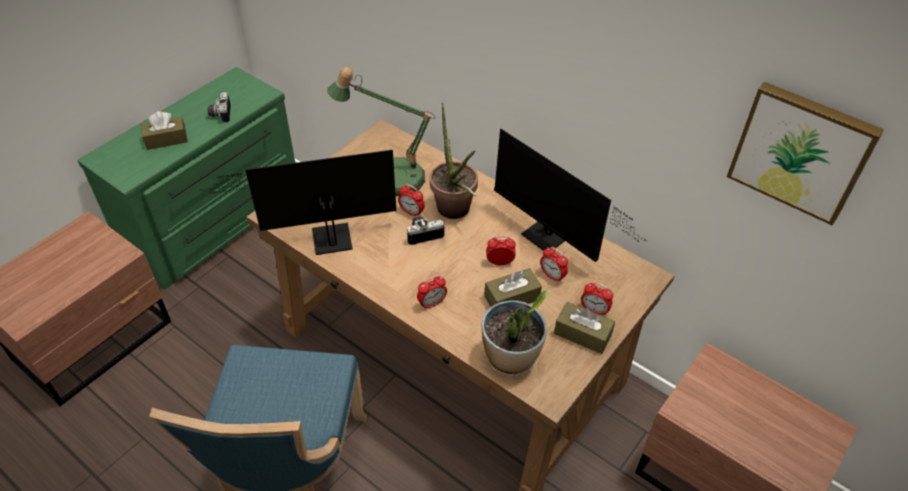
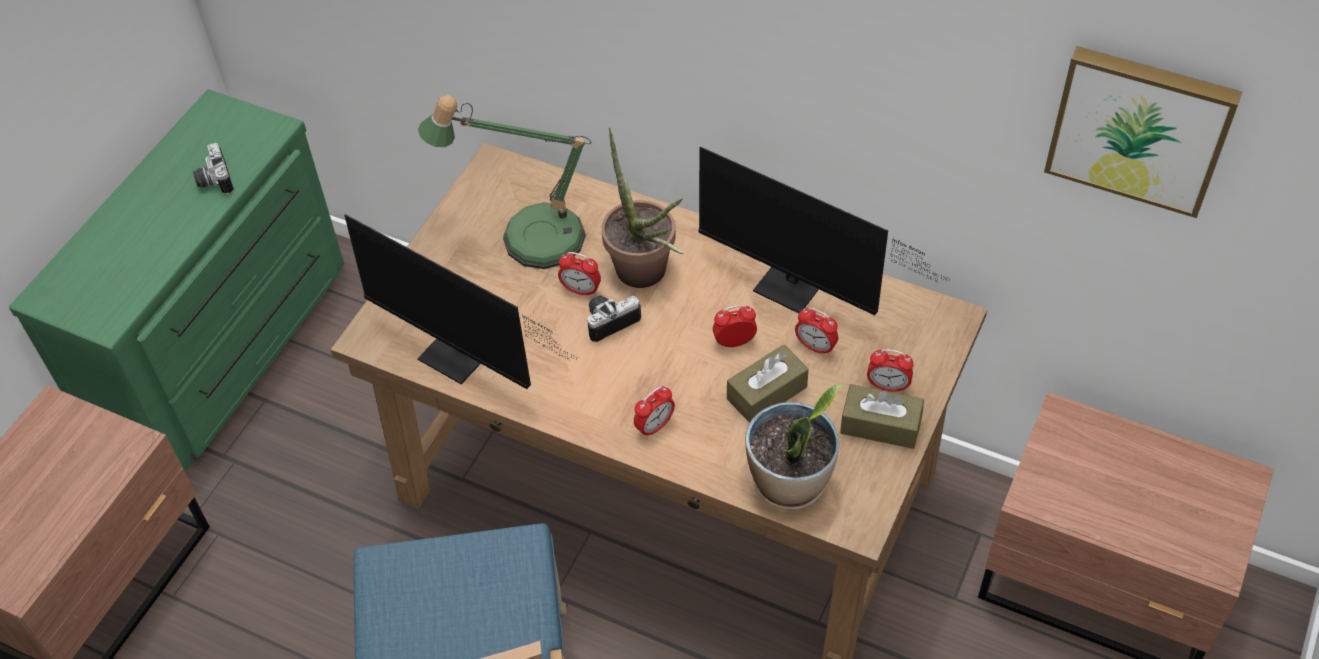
camera: 10 degrees left, 5 degrees up
(166, 139) = (142, 242): brown tissue box -> none
(324, 238) = (463, 359): monitor -> monitor turned 120 degrees counterclockwise

